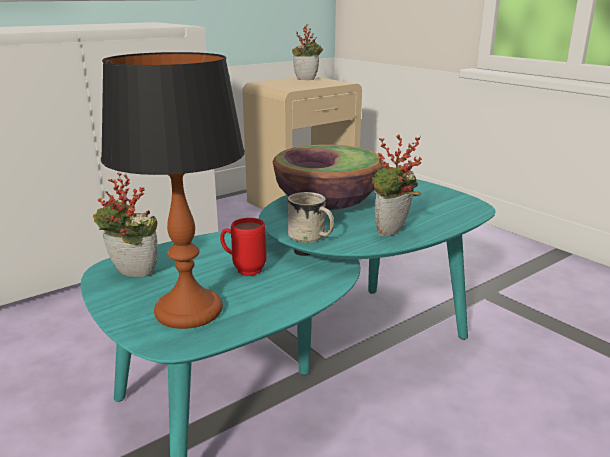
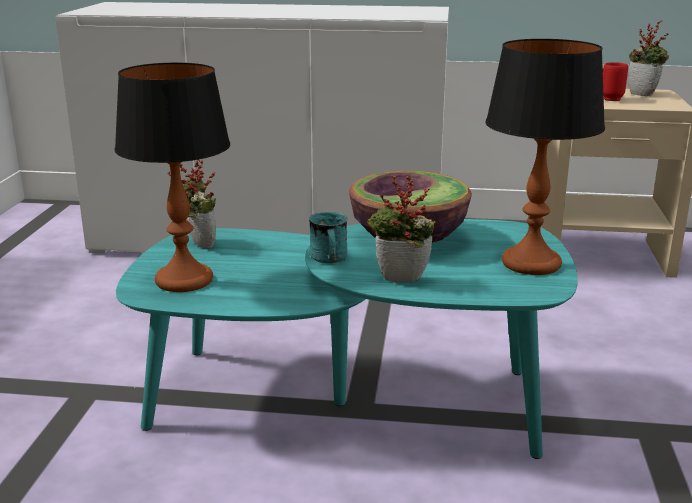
camera: 45 degrees right, 0 degrees up
(243, 269) = (269, 269): red mug -> red mug (608, 98)
(311, 238) = (328, 260): white mug -> turquoise mug
(428, 194) = (531, 263): none -> table lamp

